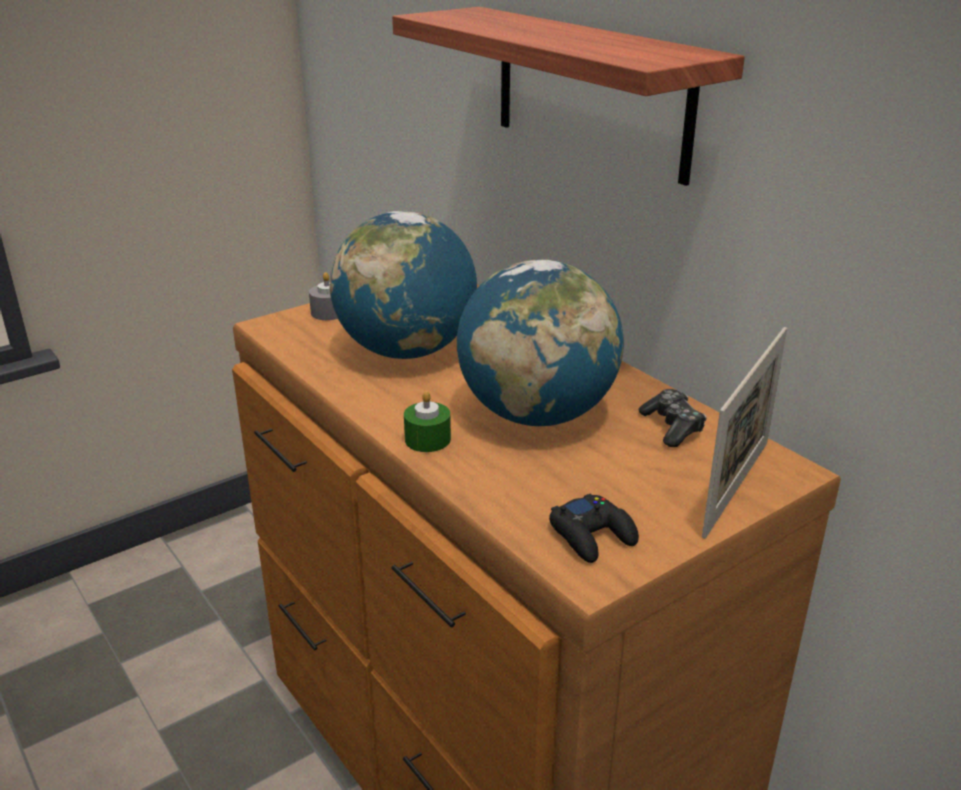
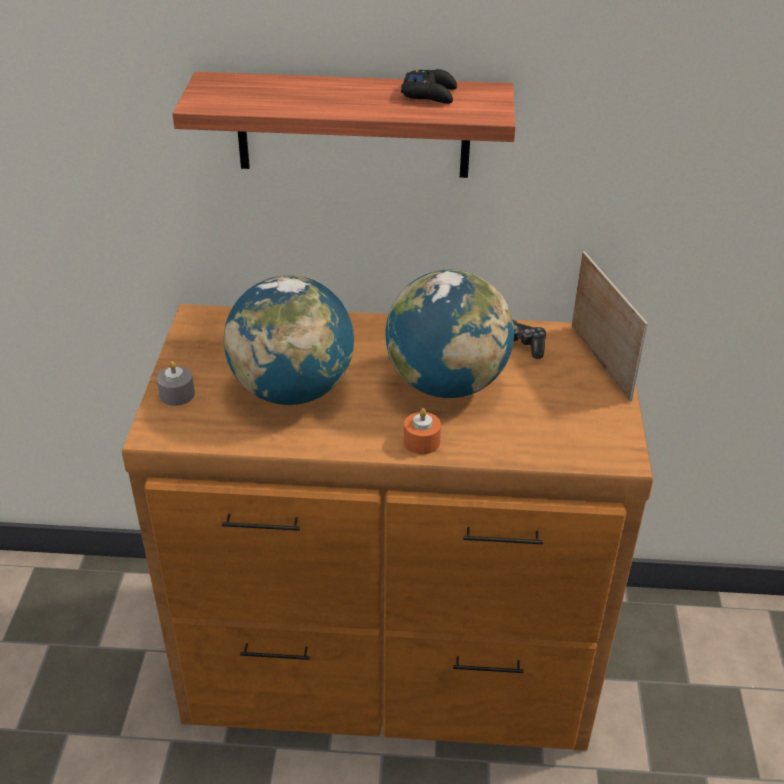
camera: 50 degrees left, 10 degrees up
(427, 439) = (421, 442): green candle -> orange candle
(593, 535) = (590, 436): black game controller -> black game controller (430, 94)

